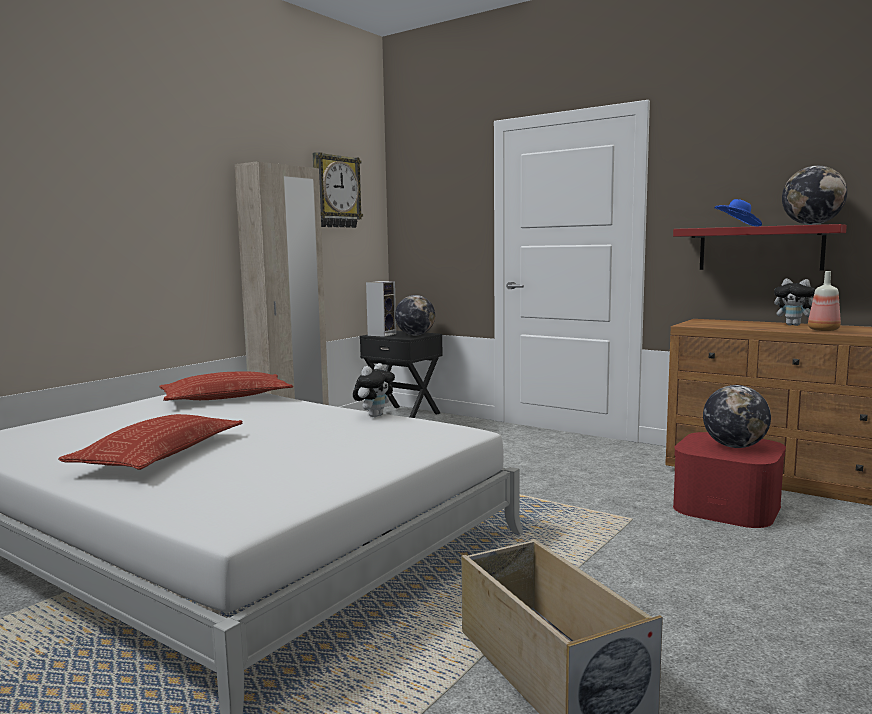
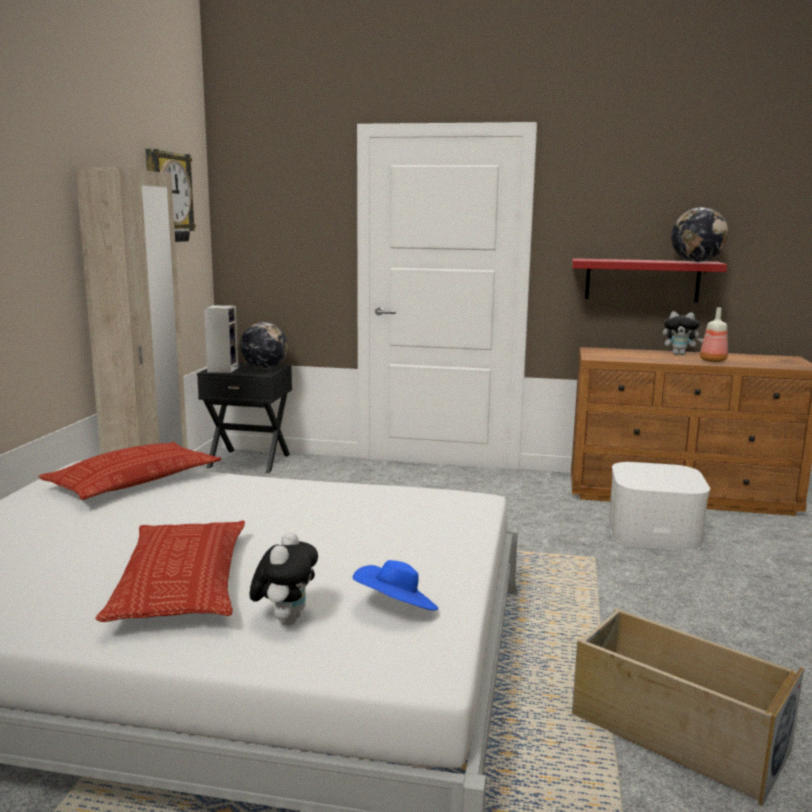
camera: 25 degrees left, 5 degrees up
(374, 415) = (350, 488): plush toy -> plush toy (286, 619)
(727, 506) = (654, 530): red storage box -> white storage box
(734, 446) = (662, 476): globe -> none
(737, 226) = (630, 260): blue hat -> blue hat (396, 609)

